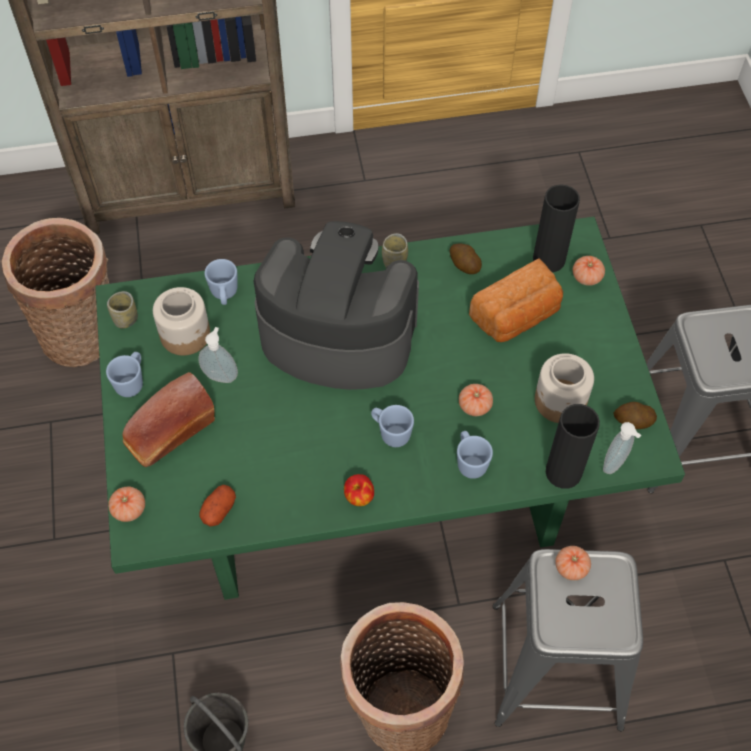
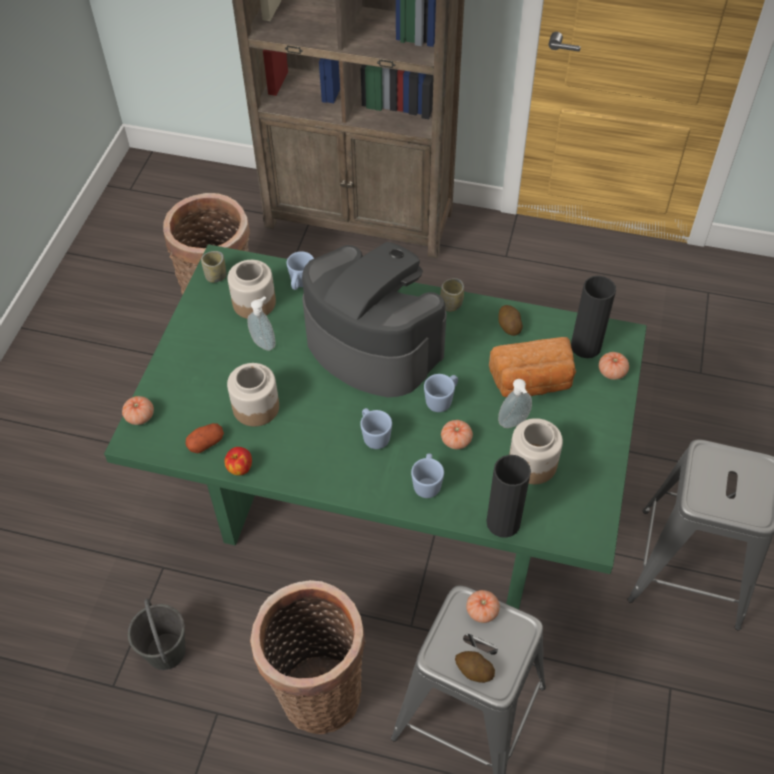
camera: 25 degrees right, 5 degrees down
(132, 382) = (194, 324): blue mug -> blue mug (442, 400)
(168, 432) = (201, 371): bread -> none
(251, 449) = (256, 407): none -> jar
(359, 497) = (320, 476): apple -> apple (239, 468)
(615, 465) = (553, 534): soap dispenser -> soap dispenser (514, 423)
(632, 421) = (588, 504): potato -> potato (473, 671)

